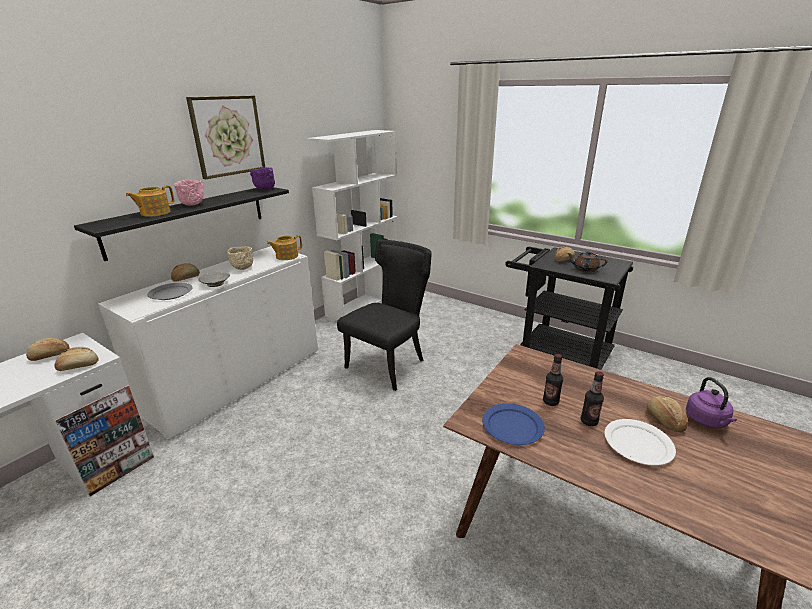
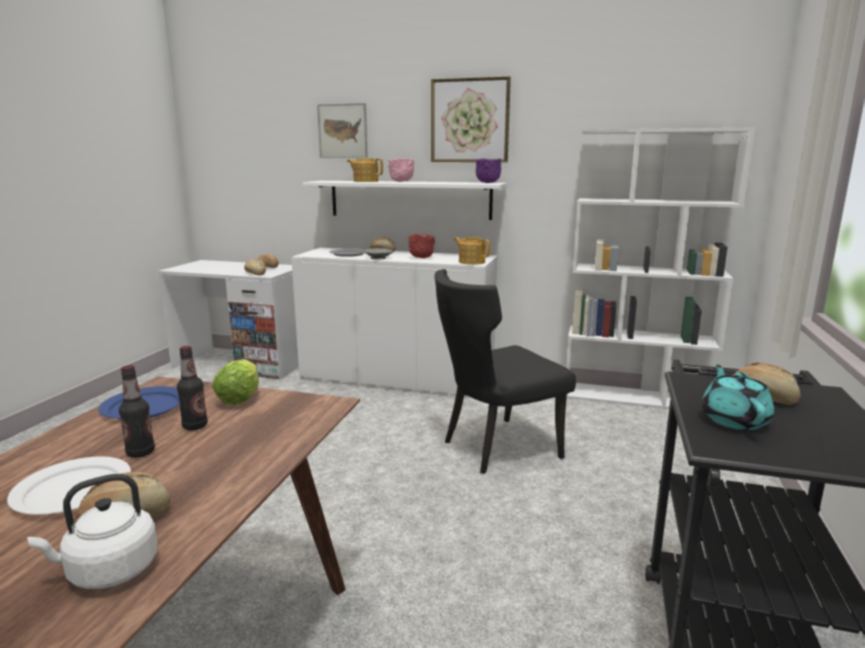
camera: 70 degrees right, 10 degrees down
(91, 159) = (342, 131): none -> picture
(189, 220) = (409, 199): black shelf -> white shelf
(242, 269) = (421, 258): beige bowl -> red bowl
(389, 364) = (495, 448): black chair -> black chair turned 135 degrees clockwise
(504, 383) = (241, 397): none -> lettuce
(585, 269) = (734, 420): brown teapot -> turquoise teapot
(707, 421) = (108, 571): purple kettle -> white kettle

